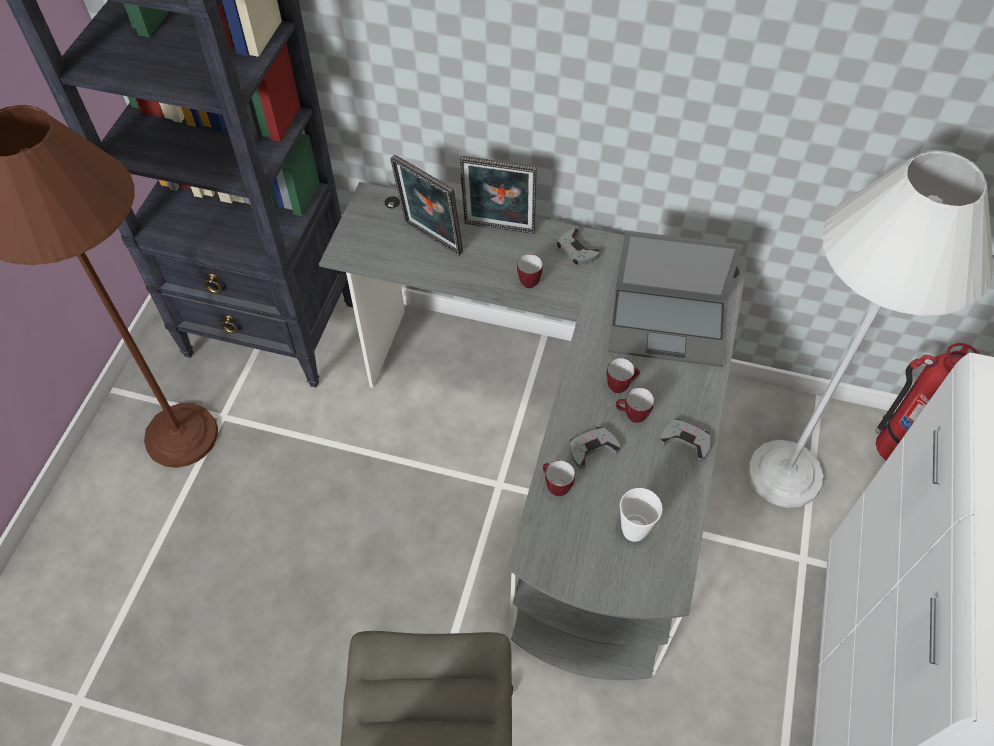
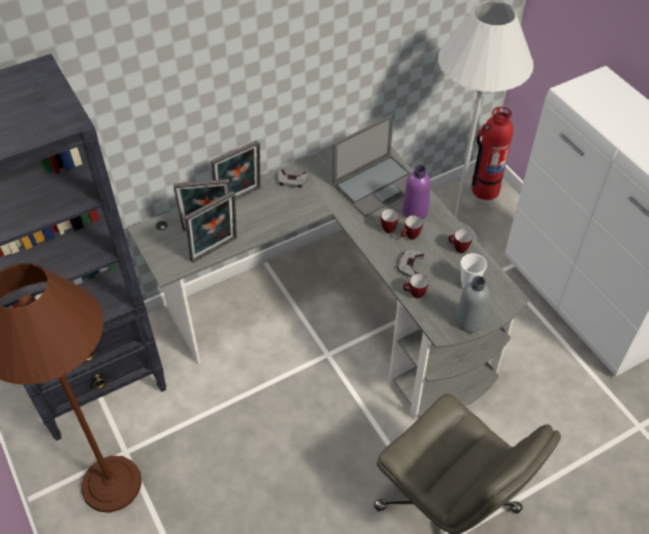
camera: 45 degrees left, 5 degrees down
(409, 268) = (215, 251): none -> picture frame
(527, 281) = (285, 212): mug -> mug (458, 249)
(580, 574) = (469, 321): none -> grey bottle
(675, 391) = (415, 211): none -> purple bottle
(685, 441) = (445, 229): grey game controller -> none

